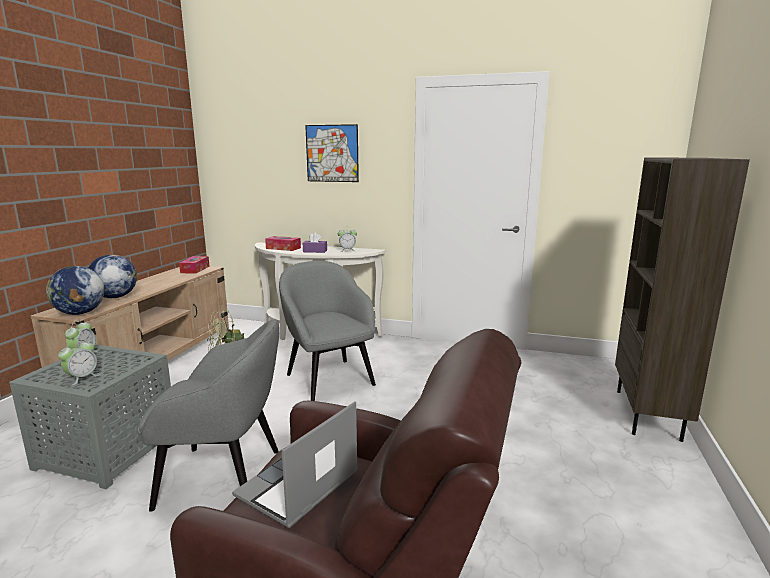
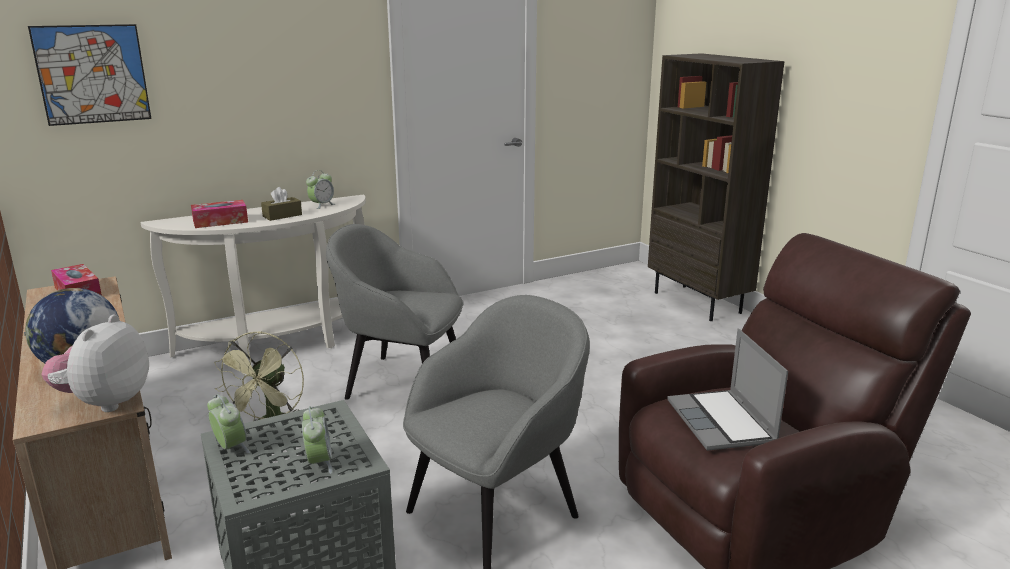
camera: 45 degrees left, 5 degrees up
(79, 313) = (105, 402): globe -> plush toy
(315, 251) = (282, 215): purple tissue box -> brown tissue box
(332, 153) = (266, 60): picture -> picture (92, 74)

